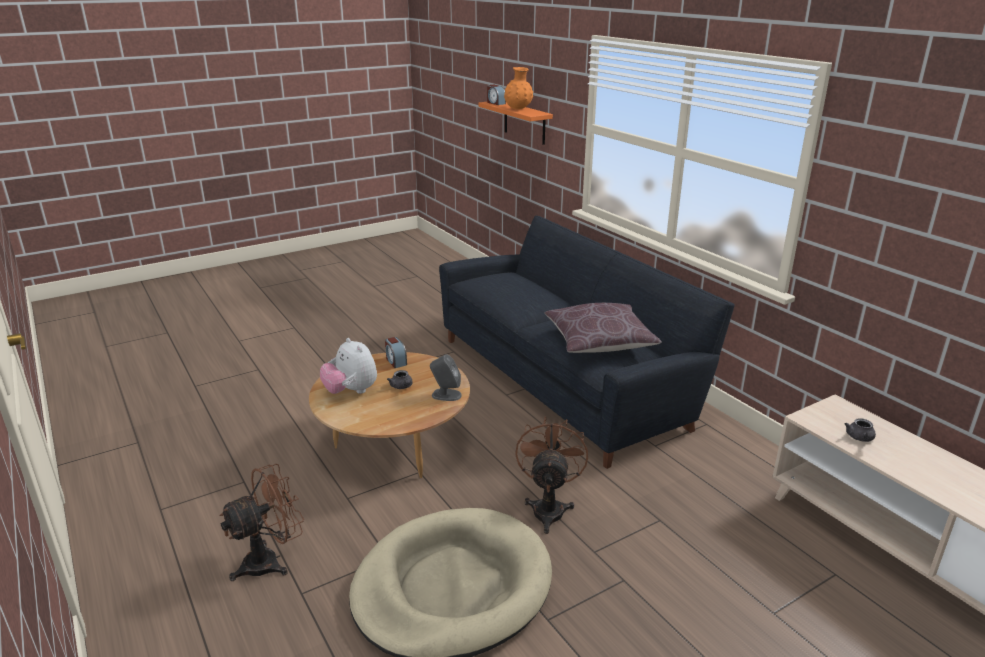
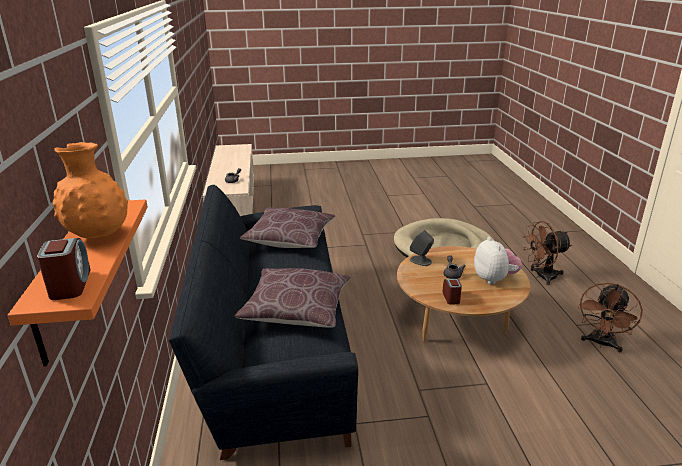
camera: 155 degrees left, 0 degrees up
(514, 289) = (296, 310): none -> brown pillow
(549, 508) = (373, 264): brown fan -> brown fan (601, 344)

